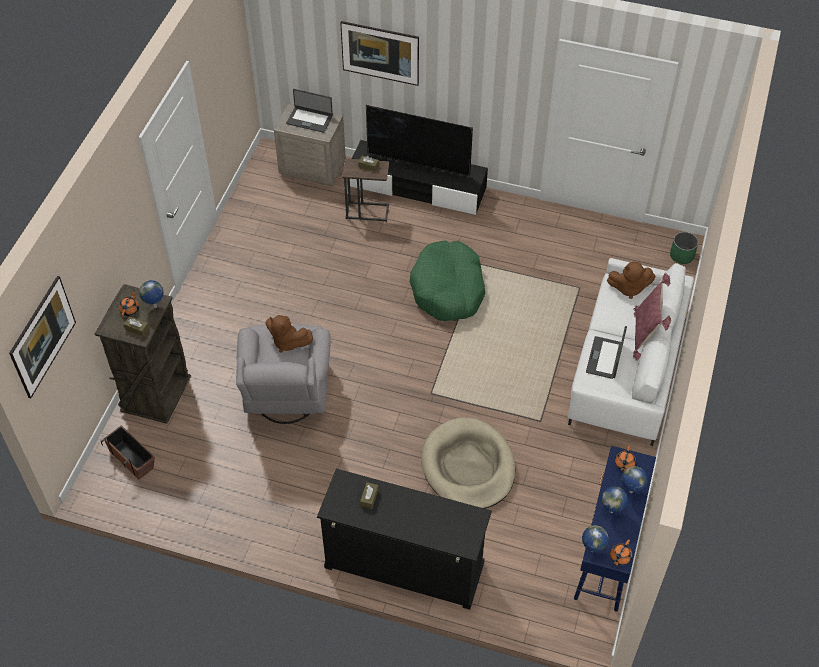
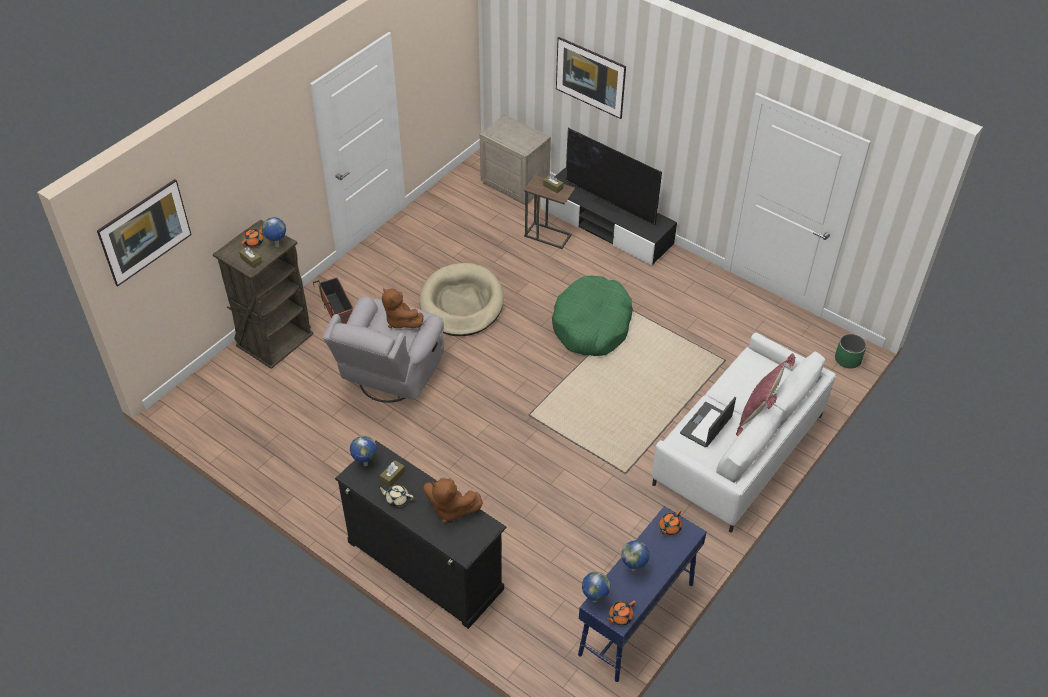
camera: 20 degrees right, 5 degrees down
(132, 459) = (224, 390): planter -> planter (337, 309)
(309, 119) = (517, 133): laptop -> none
(383, 518) = (397, 499): none -> beige teapot
(468, 467) = (532, 493): beige dog bed -> beige dog bed (461, 303)
(629, 288) = (763, 367): brown plush toy -> brown plush toy (450, 509)
(630, 491) = (663, 556): globe -> globe (365, 464)

